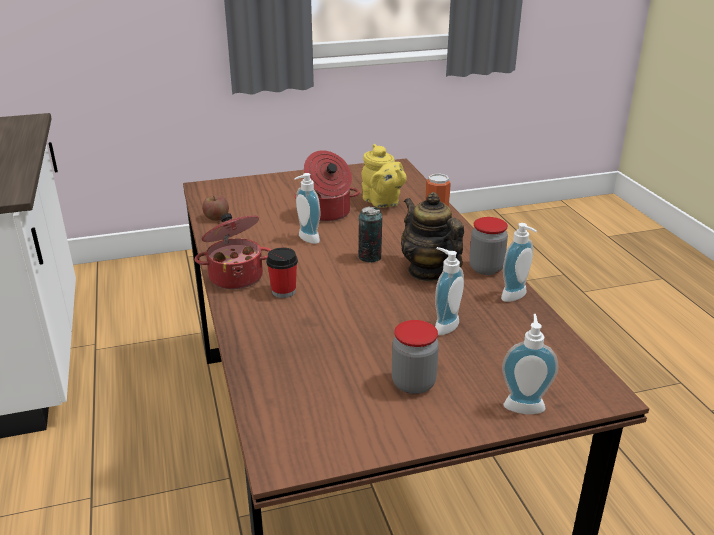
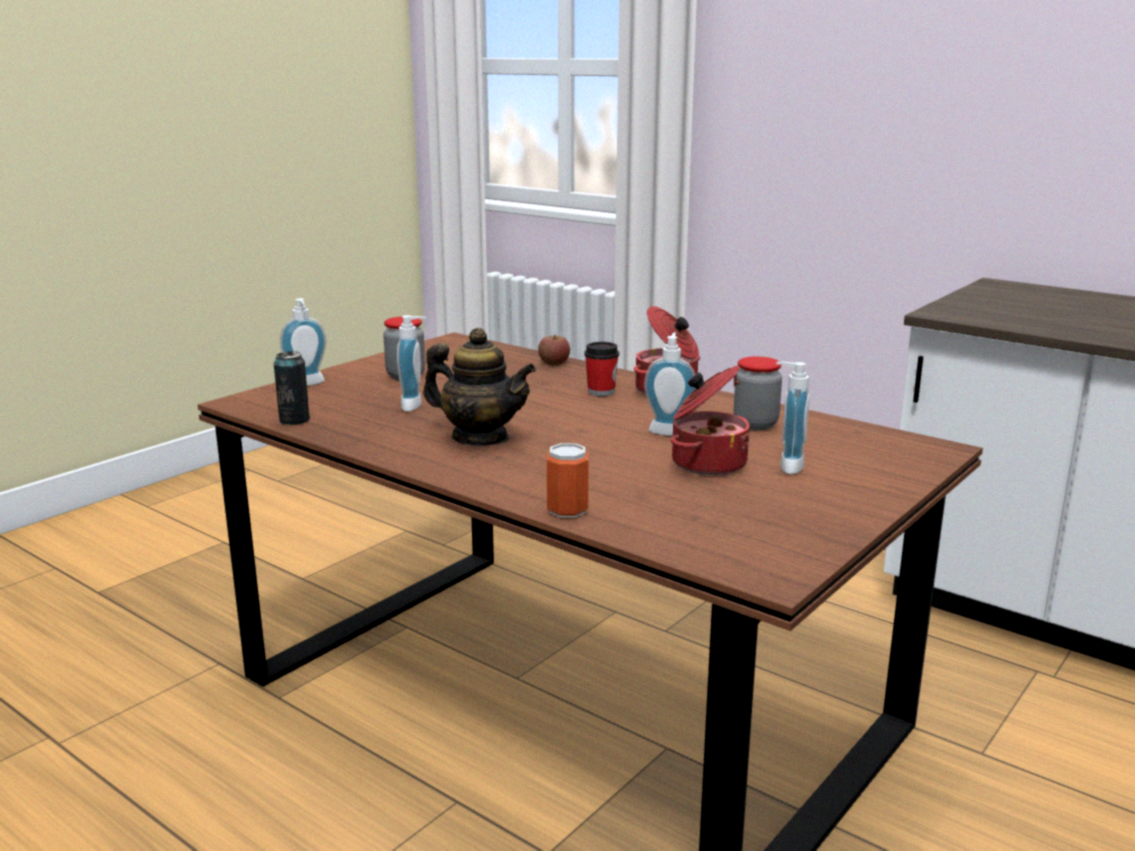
camera: 145 degrees right, 10 degrees down
(216, 217) = (819, 423): apple -> apple (554, 363)
(370, 257) = (566, 433): can -> can (294, 420)
(382, 202) = (664, 497): yellow teapot -> none
(486, 268) = (414, 456): jar -> jar (755, 424)
(516, 297) = (356, 440): soap dispenser -> soap dispenser (786, 466)

